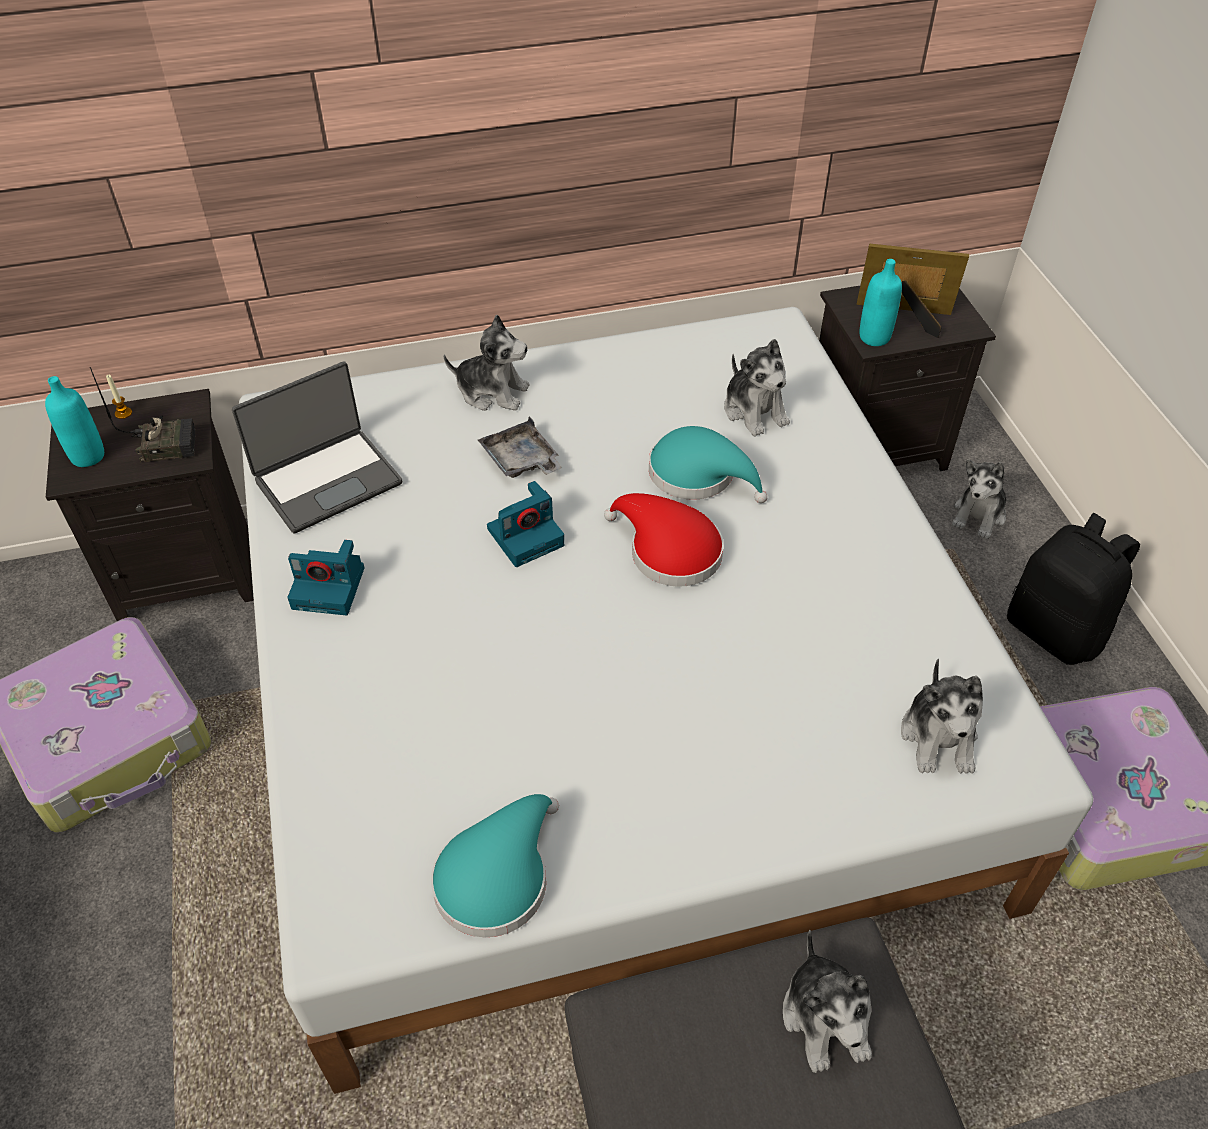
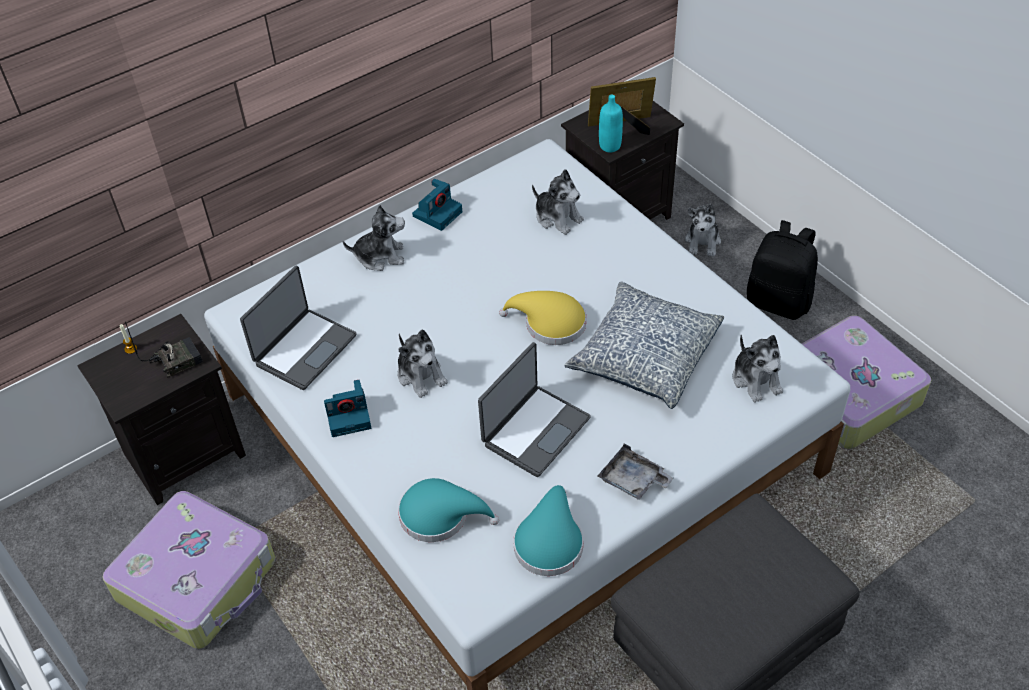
camera: 20 degrees left, 0 degrees up
(88, 456) = (126, 386): turquoise bottle -> none
(521, 461) = (425, 296): grey tray -> grey tray (633, 480)
(526, 536) = (456, 343): camera -> camera (437, 213)
(566, 697) = (534, 430): none -> laptop
(668, 551) = (550, 323): red hat -> yellow hat
(698, 475) = (543, 270): turquoise hat -> turquoise hat (440, 515)
(782, 642) = (644, 356): none -> pillow
(826, 1018) = (758, 550): plush toy -> plush toy (421, 375)

